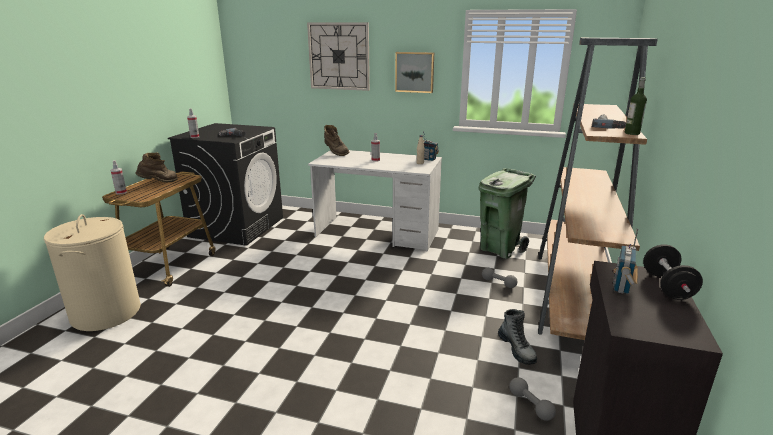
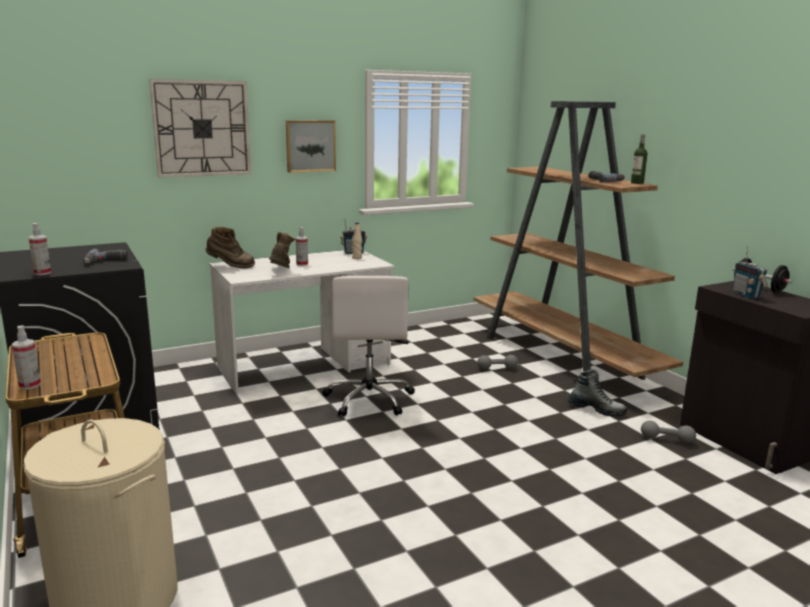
camera: 45 degrees left, 5 degrees down
(159, 183) = (57, 358): brown boot -> brown boot (281, 271)
(373, 268) = (369, 399): none -> white office chair
(500, 249) = (447, 341): green trash can -> none

